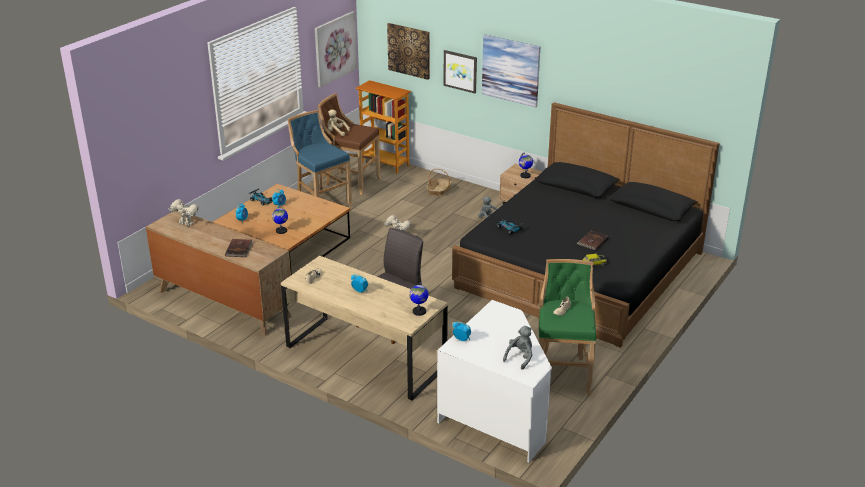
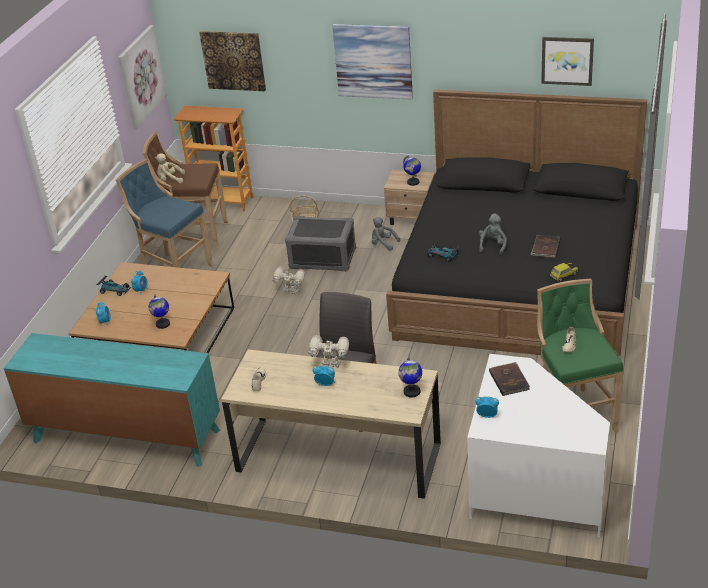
camera: 15 degrees left, 5 degrees up
(185, 224) = (55, 351): toy robot -> toy robot (331, 366)
(223, 303) = (125, 436): brown dresser -> turquoise dresser
(239, 249) = (145, 367): brown book -> brown book (509, 380)
(435, 219) = (322, 258): none -> grey storage box
(460, 71) = (306, 73): picture -> picture (567, 60)
(520, 358) = (567, 420): grey plush toy -> grey plush toy (493, 245)

